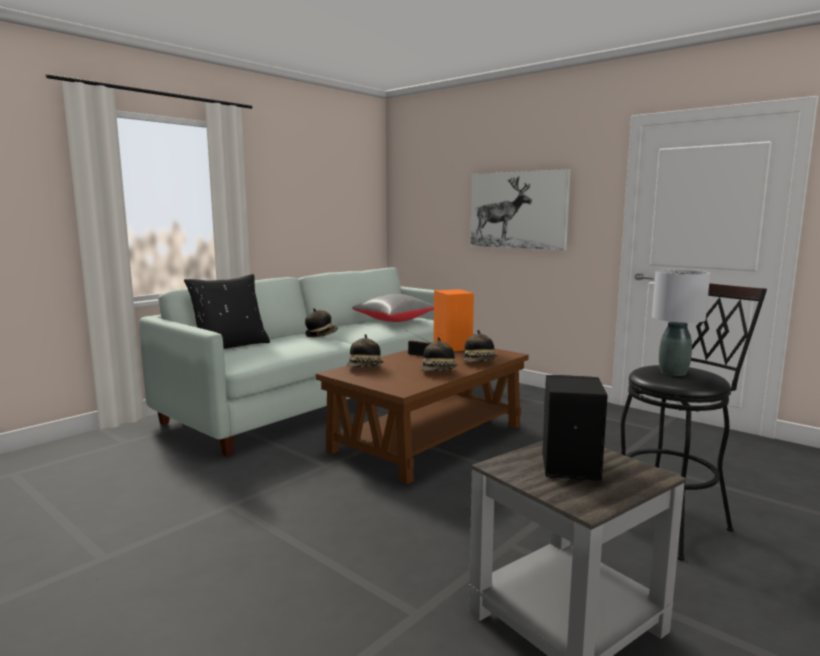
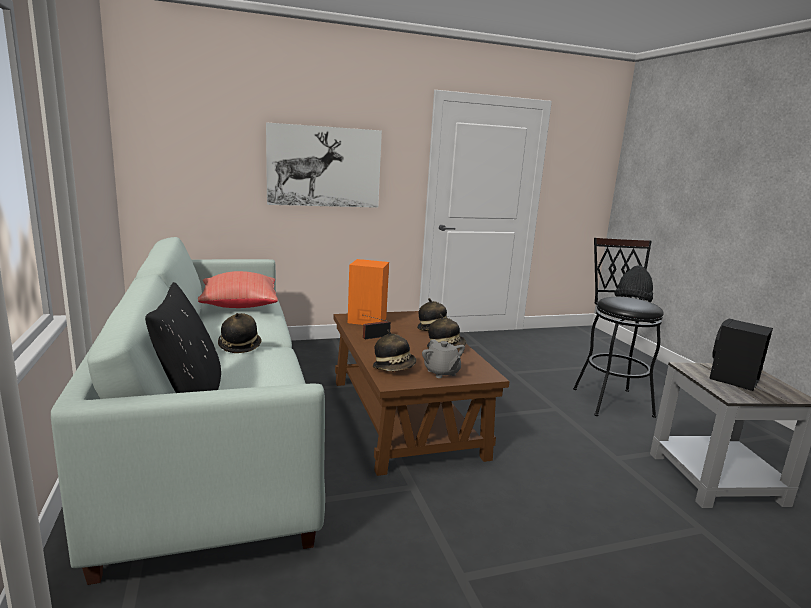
camera: 60 degrees left, 5 degrees up
(380, 379) = (441, 372): none -> grey teapot
(394, 321) = (238, 305): grey pillow -> red pillow
(673, 372) = (632, 302): grey table lamp -> black hat

